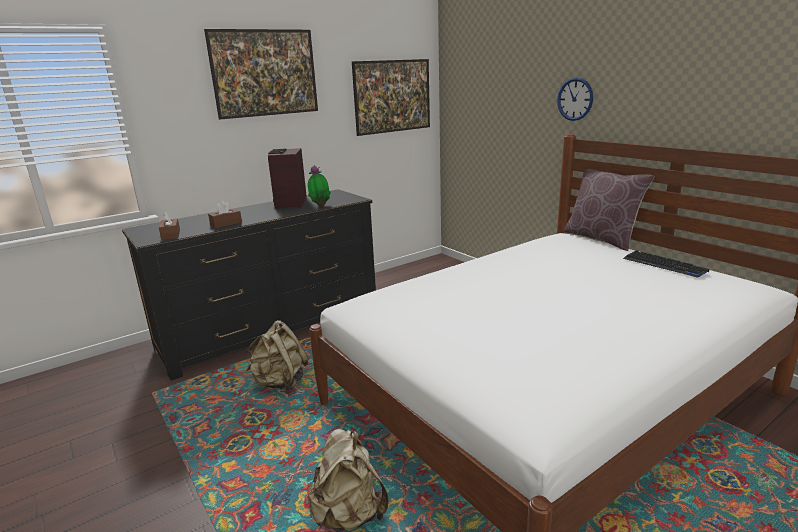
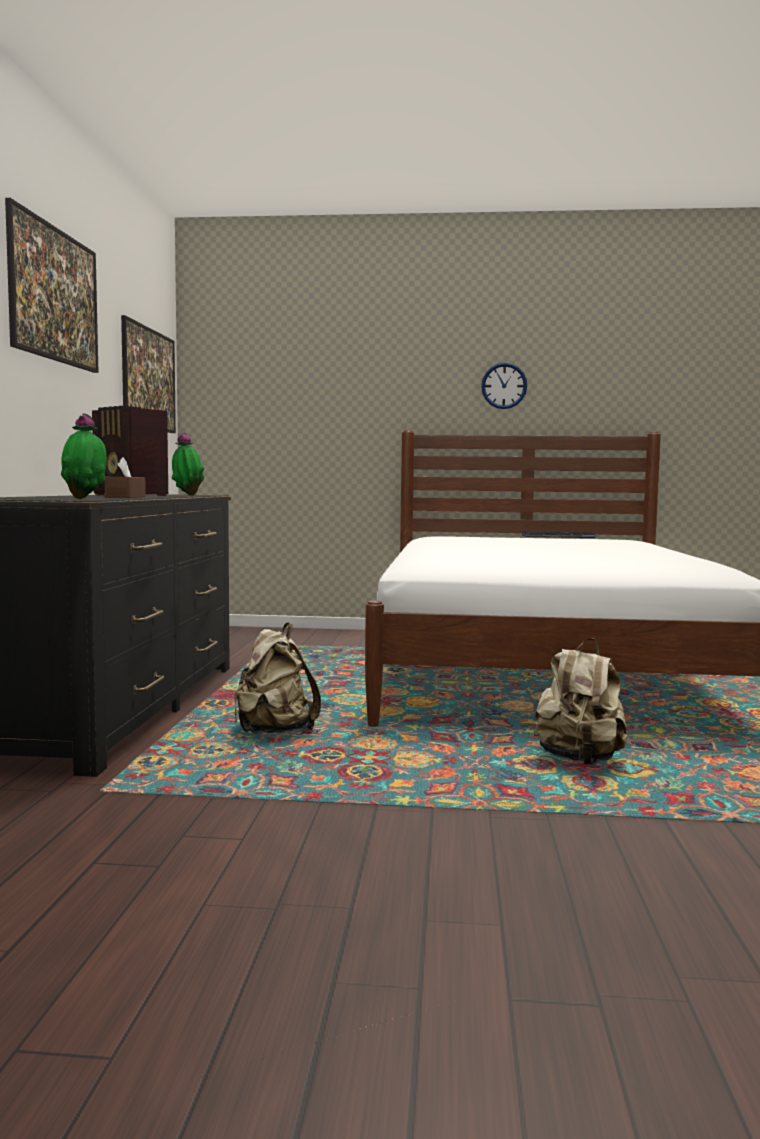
camera: 50 degrees left, 15 degrees down
(171, 235) = (85, 498): brown tissue box -> potted plant
(575, 99) = (402, 395): wall clock -> wall clock (504, 386)
(601, 238) = (465, 536): brown pillow -> none

